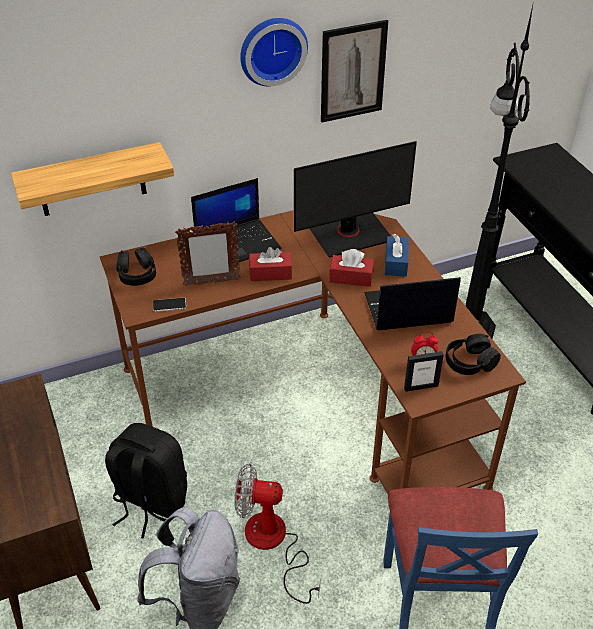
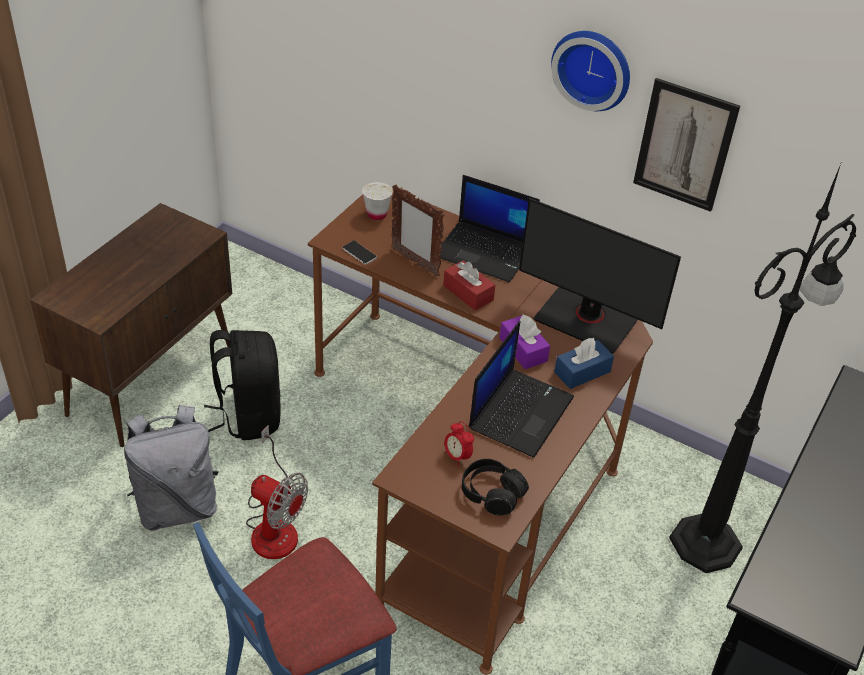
camera: 50 degrees right, 0 degrees up
(91, 180) = (389, 103): shelf -> none
(137, 274) = (376, 214): black headphones -> white cup
(273, 544) = (274, 525): fan -> fan turned 150 degrees clockwise
(351, 277) = (523, 349): red tissue box -> purple tissue box
(407, 309) = (520, 411): laptop -> laptop turned 75 degrees clockwise
(421, 387) = (420, 470): picture frame -> none

